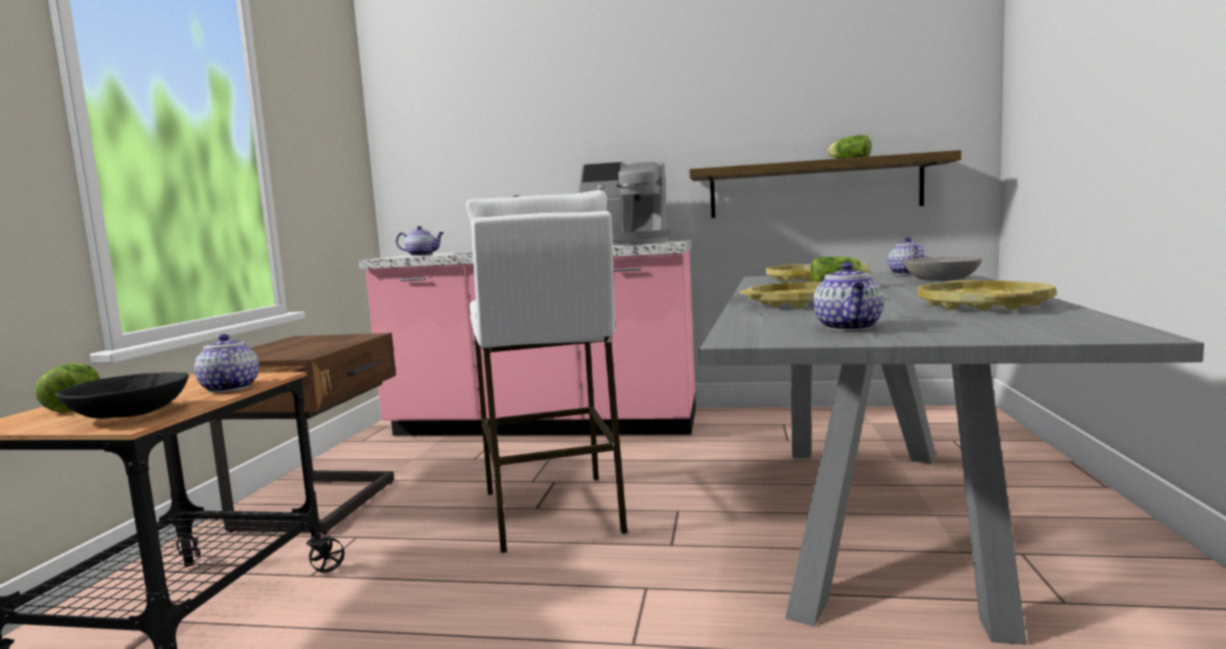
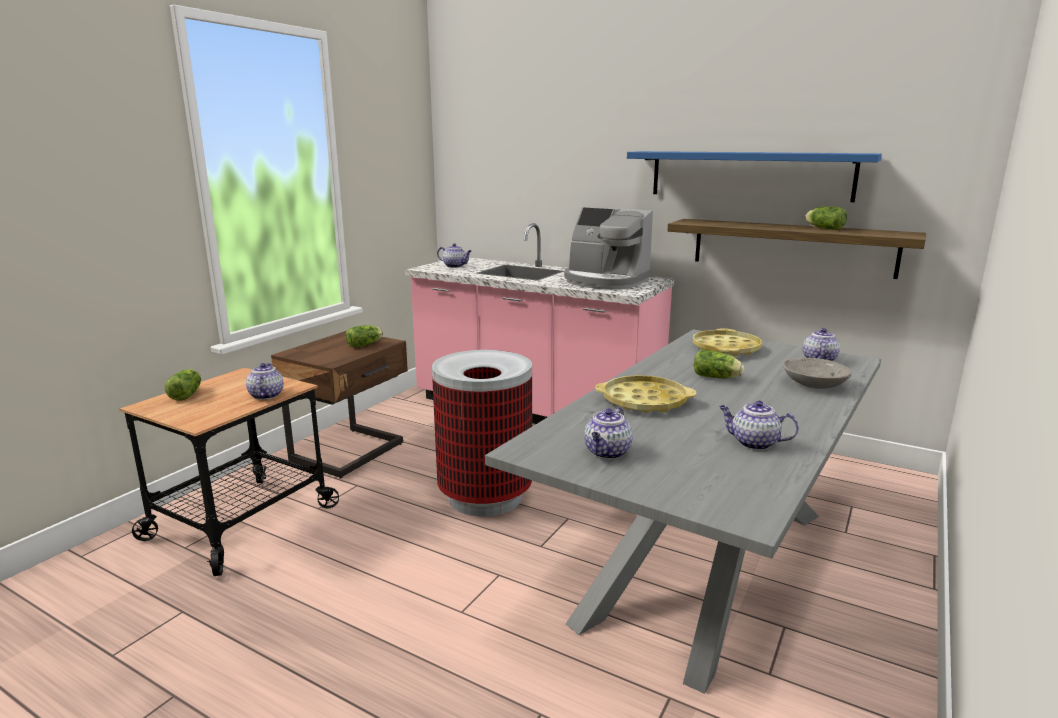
camera: 20 degrees right, 10 degrees up
(130, 415) = (205, 413): black bowl -> none
(338, 340) = (366, 345): none -> lettuce
(552, 512) = (484, 496): white stool -> trash can
(759, 117) = (749, 175): none -> blue shelf
(983, 305) = (753, 443): yellow tray -> teapot

